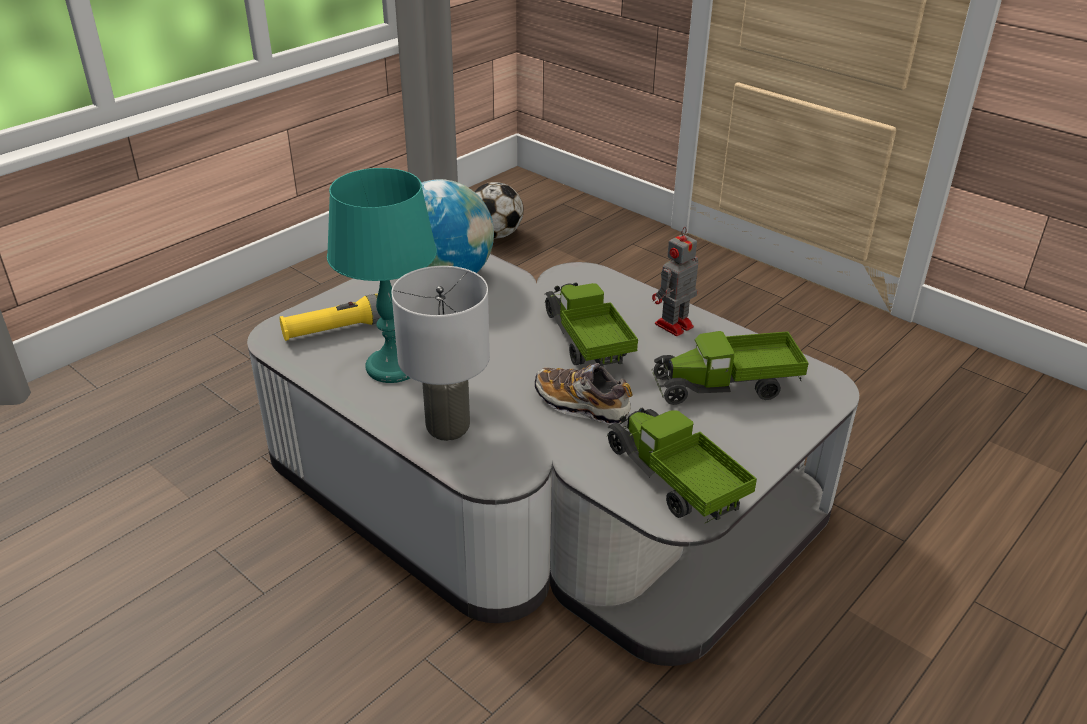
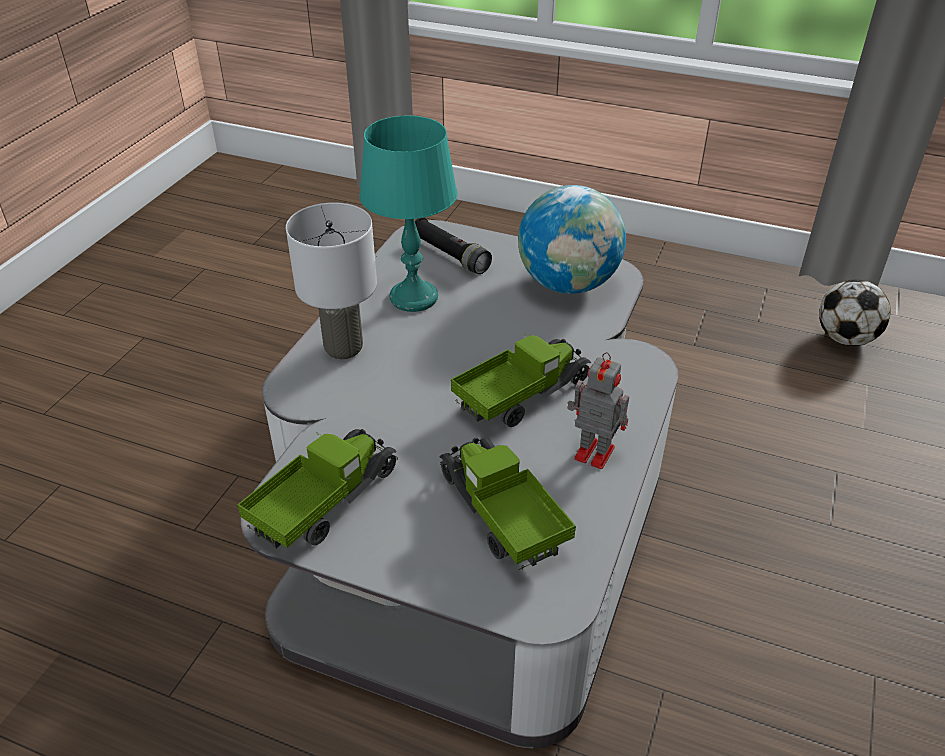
camera: 70 degrees right, 5 degrees up
(337, 329) = (450, 255): yellow flashlight -> black flashlight
(581, 405) = (413, 417): shoe -> none

